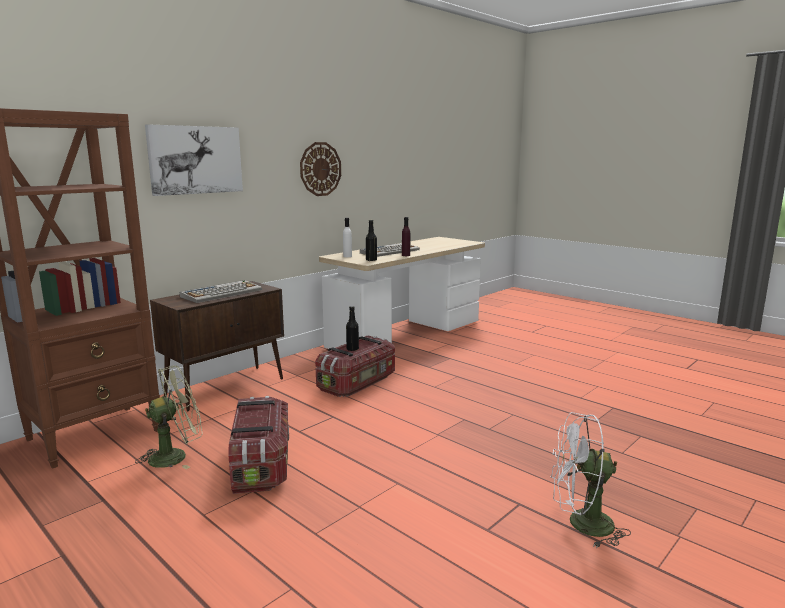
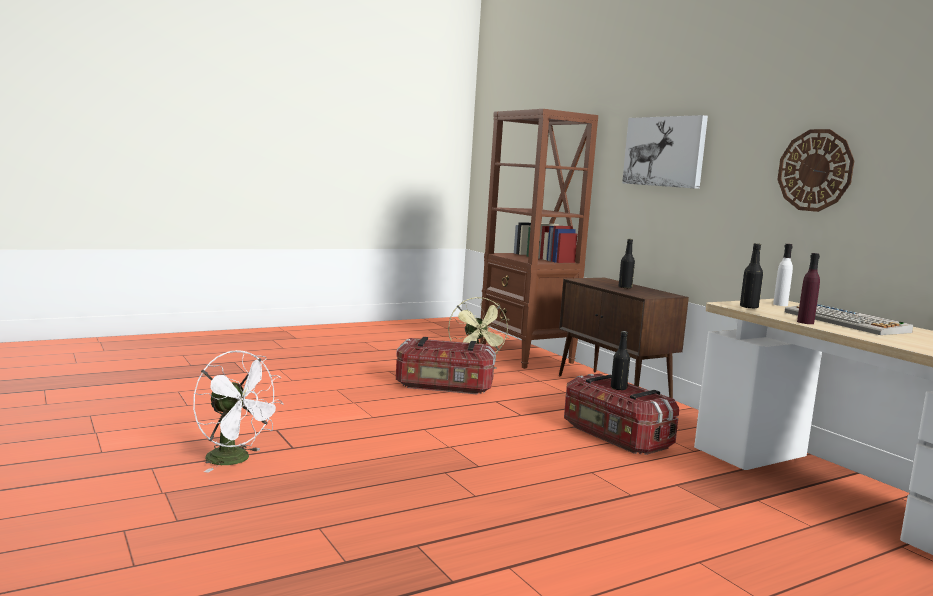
camera: 105 degrees right, 5 degrees down
(222, 293) = (625, 287): keyboard -> black bottle
(581, 524) = (235, 460): white fan -> white fan turned 105 degrees clockwise

